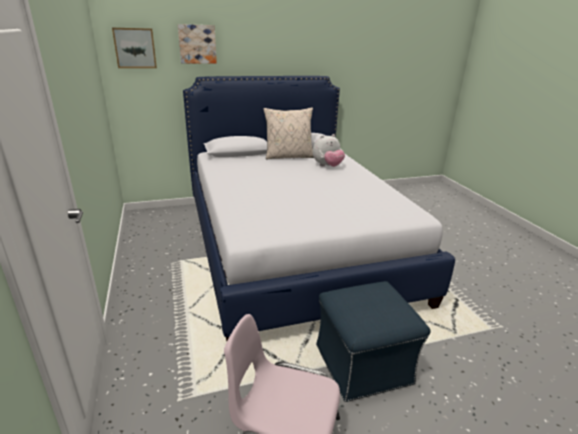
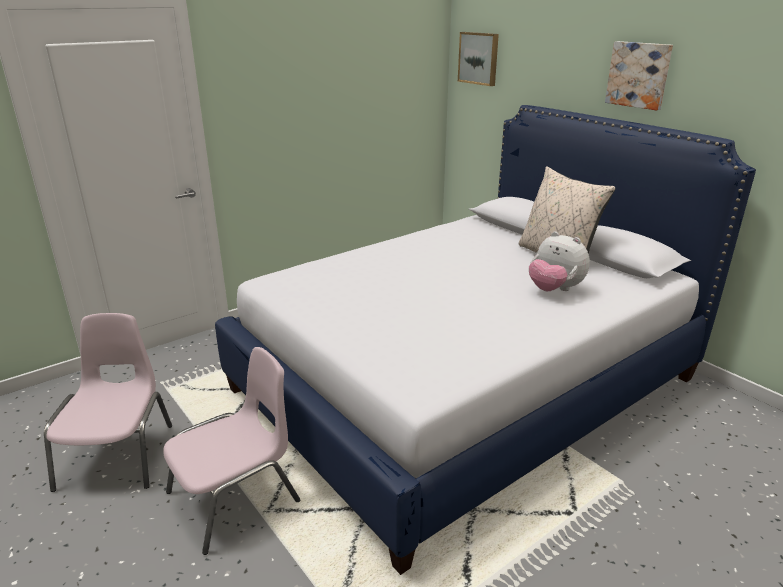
camera: 70 degrees right, 0 degrees up
(197, 44) = (542, 58): picture -> picture (639, 75)
(364, 364) = (236, 497): blue ottoman -> pink chair

